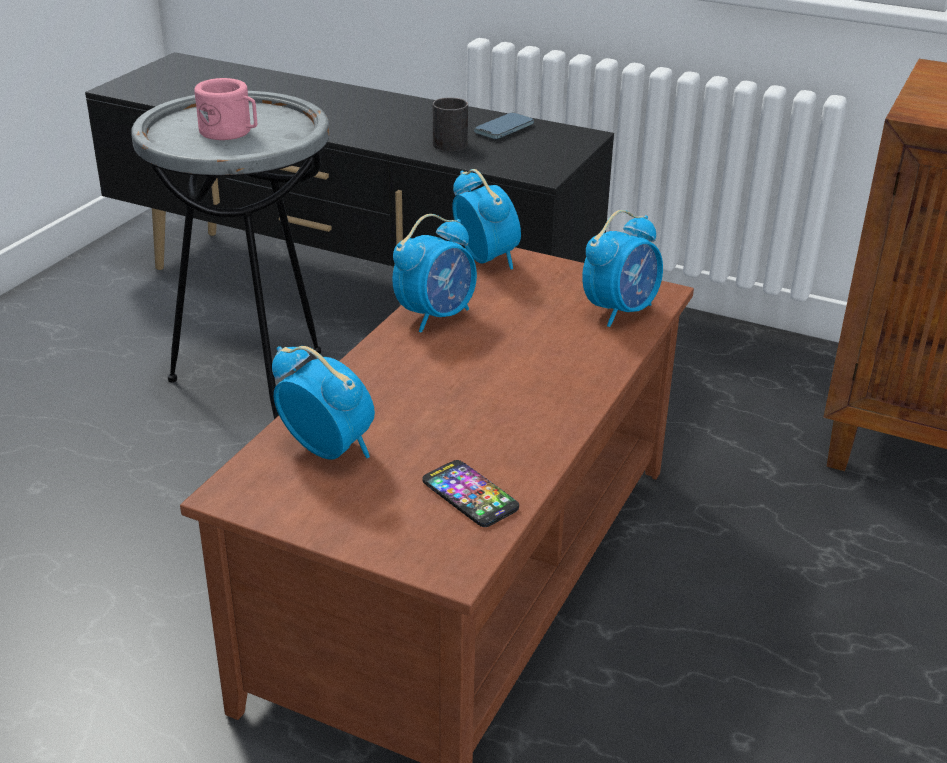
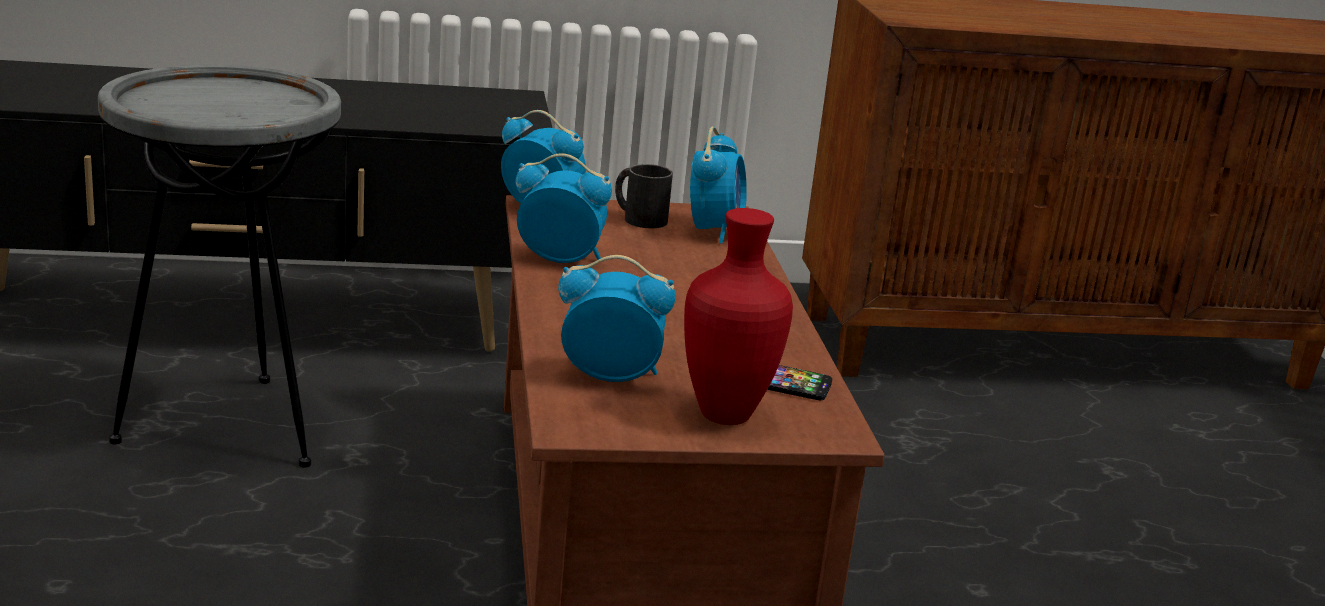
camera: 35 degrees left, 10 degrees down
(230, 132) = (226, 104): pink mug -> none
(371, 518) = (723, 416): none -> red vase
(436, 315) = (560, 259): alarm clock -> alarm clock turned 90 degrees counterclockwise
(447, 141) = (394, 111): black mug -> black mug (638, 218)
(504, 129) = (436, 97): phone -> none

